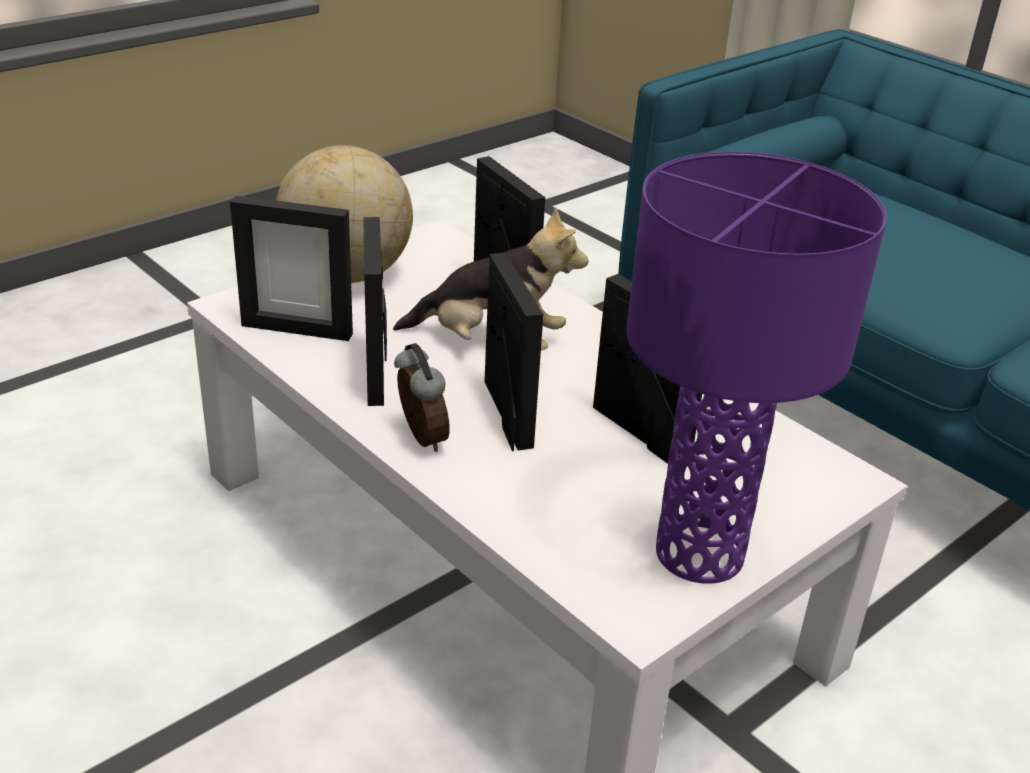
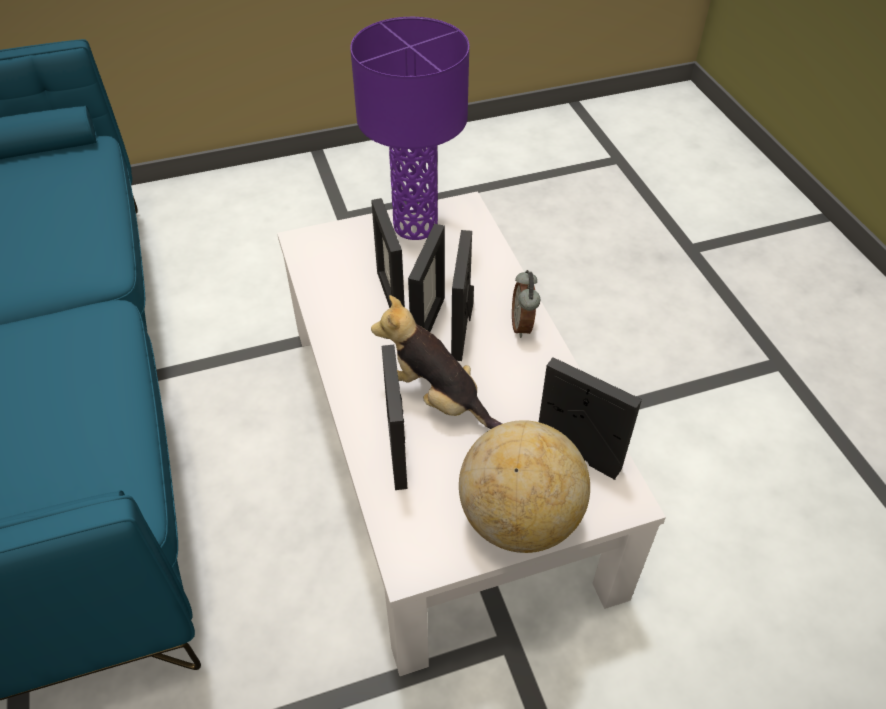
camera: 155 degrees left, 15 degrees up
(377, 372) = (530, 388): picture frame -> picture frame (426, 323)

